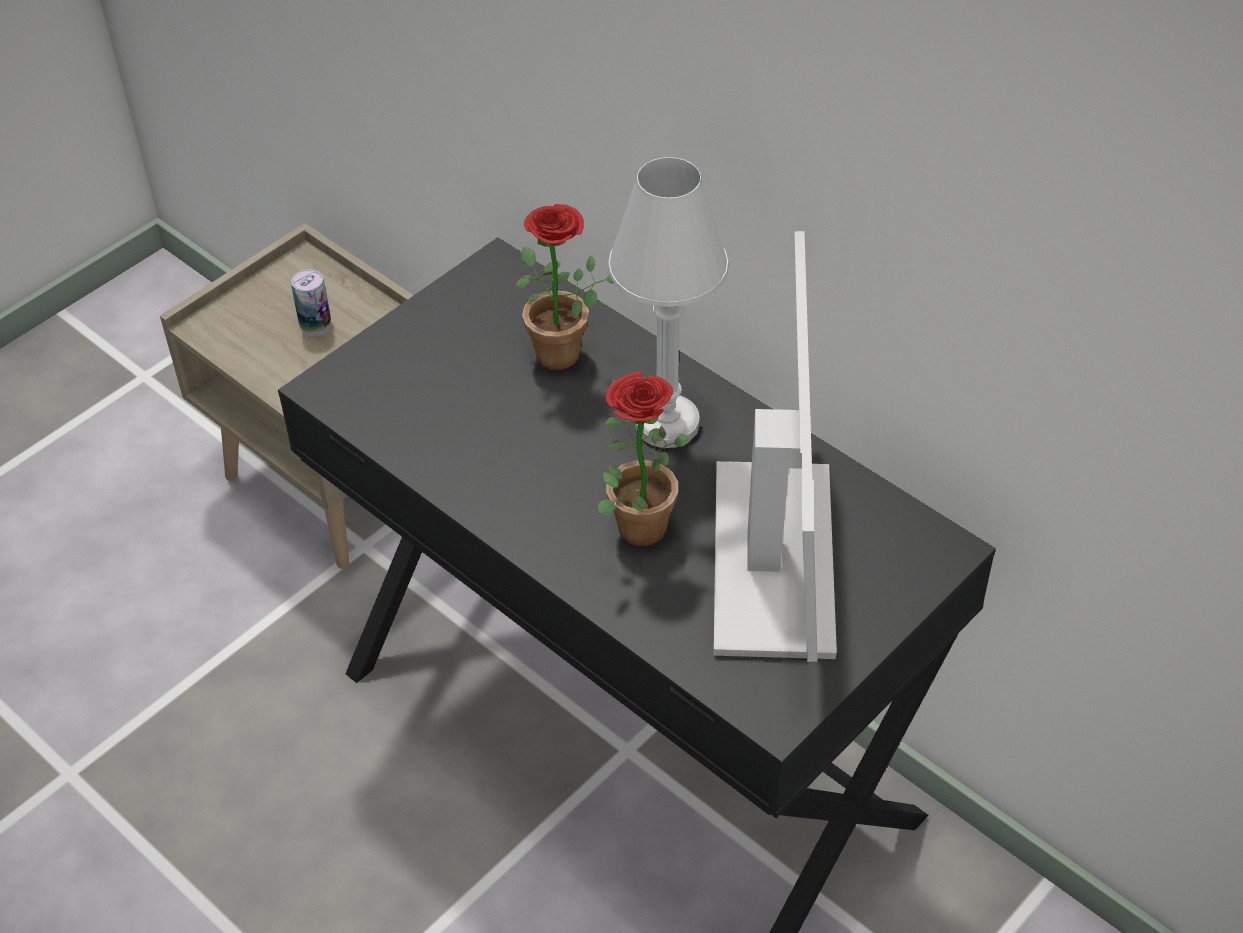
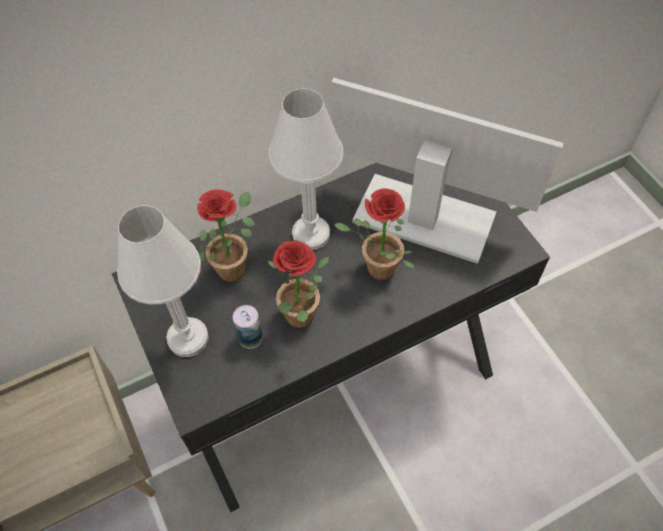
camera: 70 degrees left, 10 degrees up
(315, 325) = (37, 430): can -> can (250, 338)
(425, 347) = (188, 338): none -> white table lamp
(505, 460) = (303, 320): none -> potted plant

